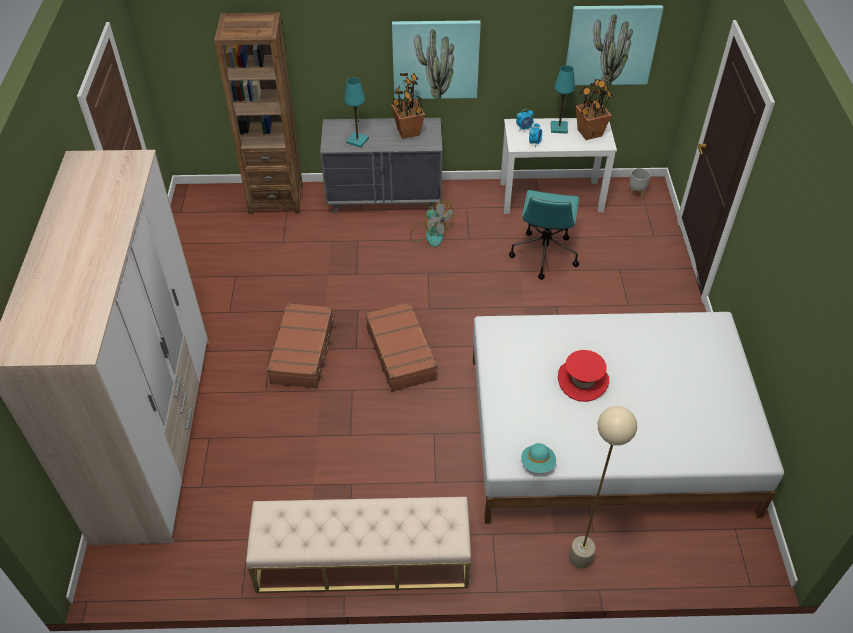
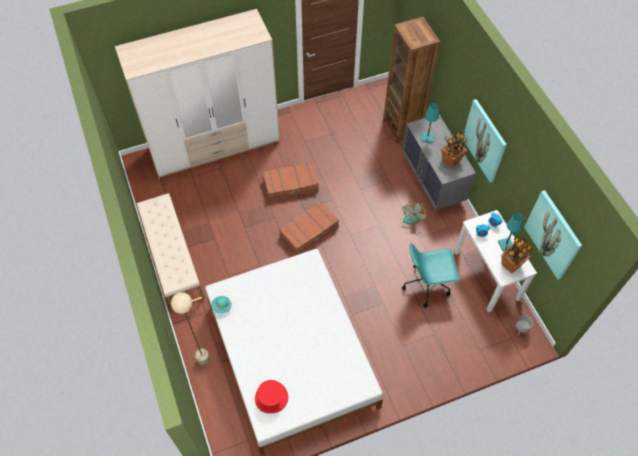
camera: 70 degrees right, 10 degrees up
(582, 381) = (288, 316): red hat -> red hat (271, 398)

